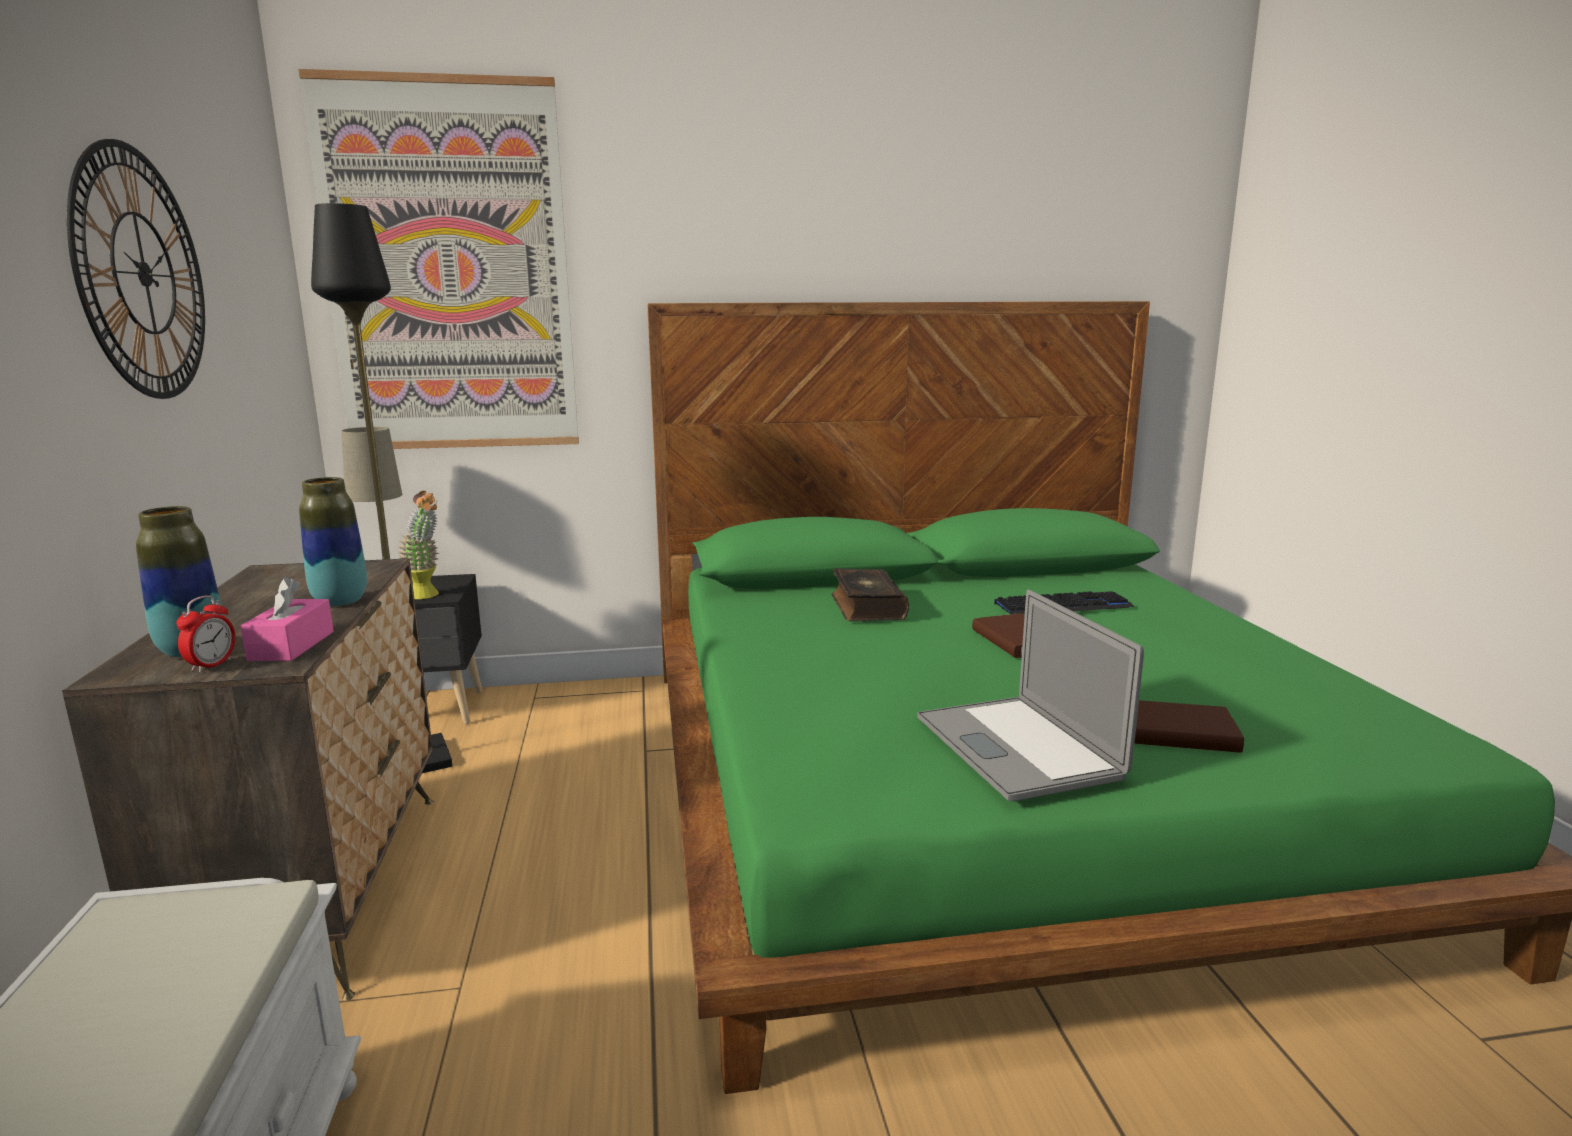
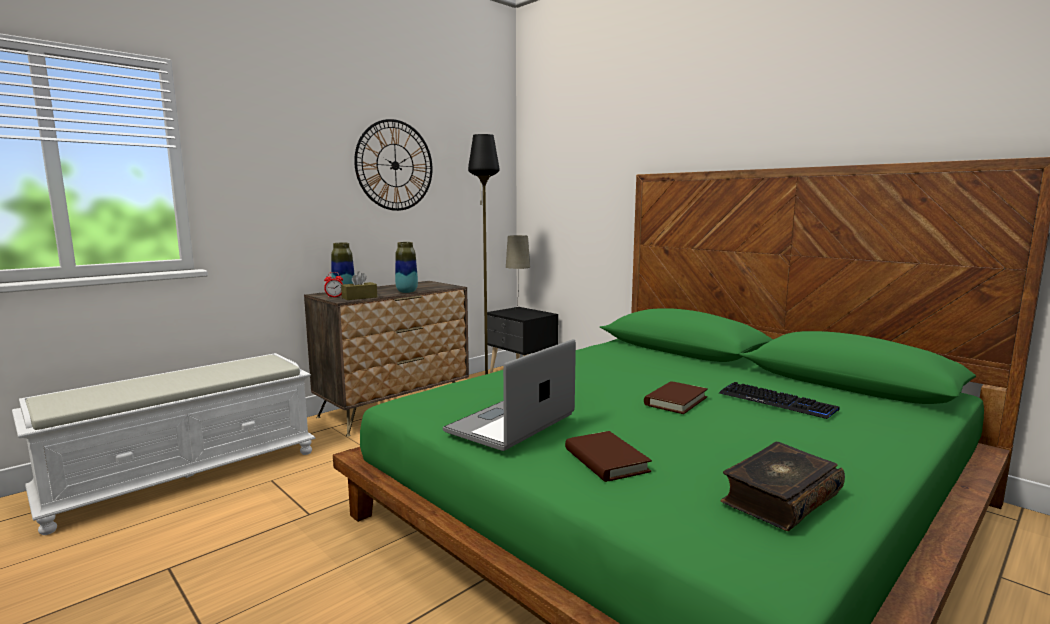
camera: 55 degrees right, 5 degrees down
(292, 646) = (359, 297): pink tissue box -> brown tissue box
(428, 596) = (520, 316): potted plant -> none
(449, 270) = (563, 161): picture -> none
(866, 607) = (655, 365): book -> book (779, 498)

